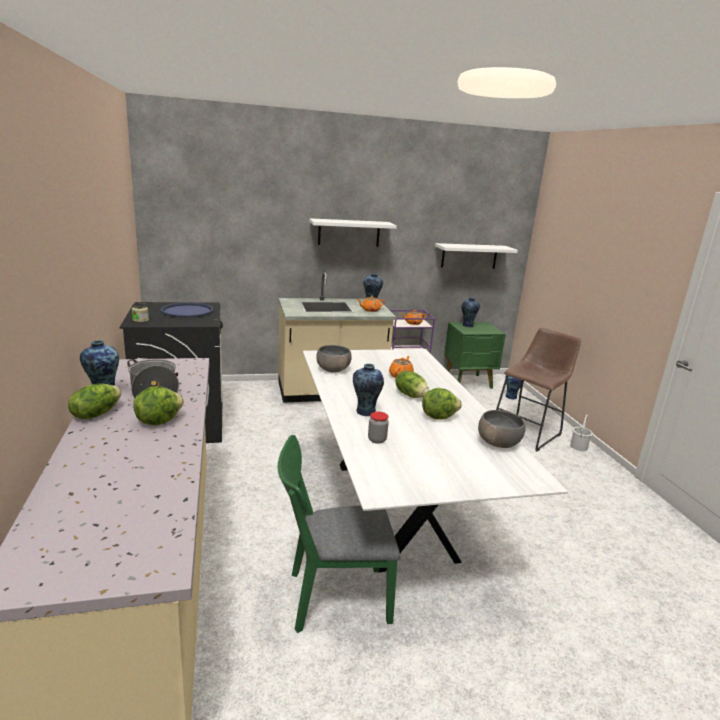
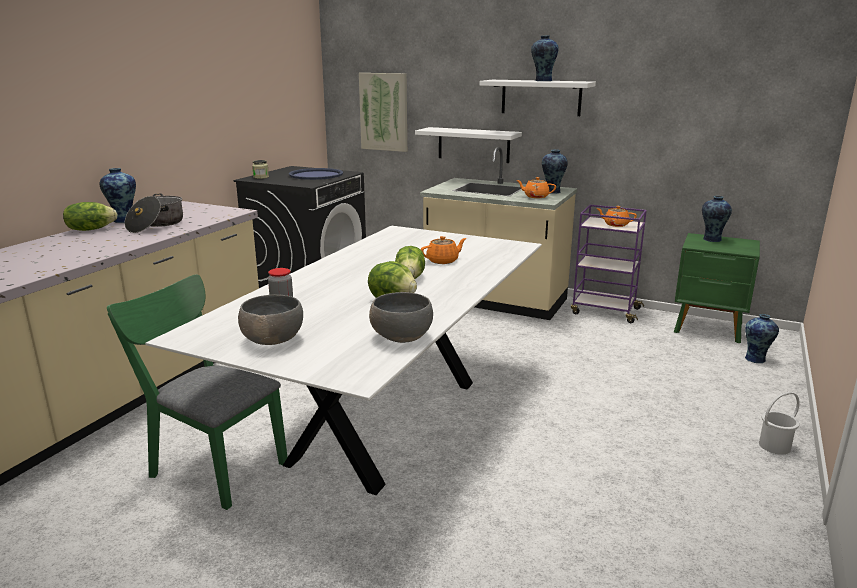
camera: 40 degrees right, 0 degrees up
(158, 421) = (113, 240): lettuce -> none
(206, 244) = (384, 112): none -> picture
(333, 370) = (381, 244): grey bowl -> grey bowl (272, 339)
(365, 412) = (326, 280): vase -> vase (542, 81)
(469, 256) = (725, 132): white shelf -> white shelf (473, 145)
(528, 432) = (710, 404): brown stool -> none

